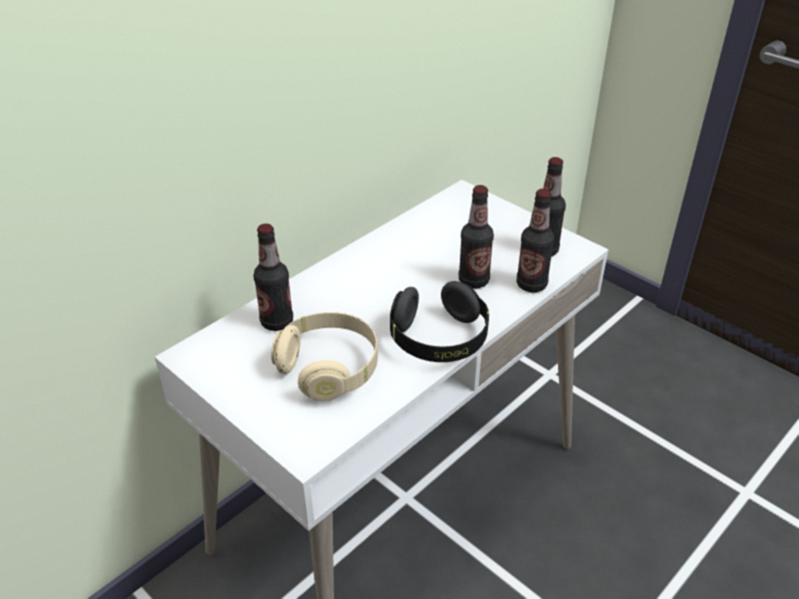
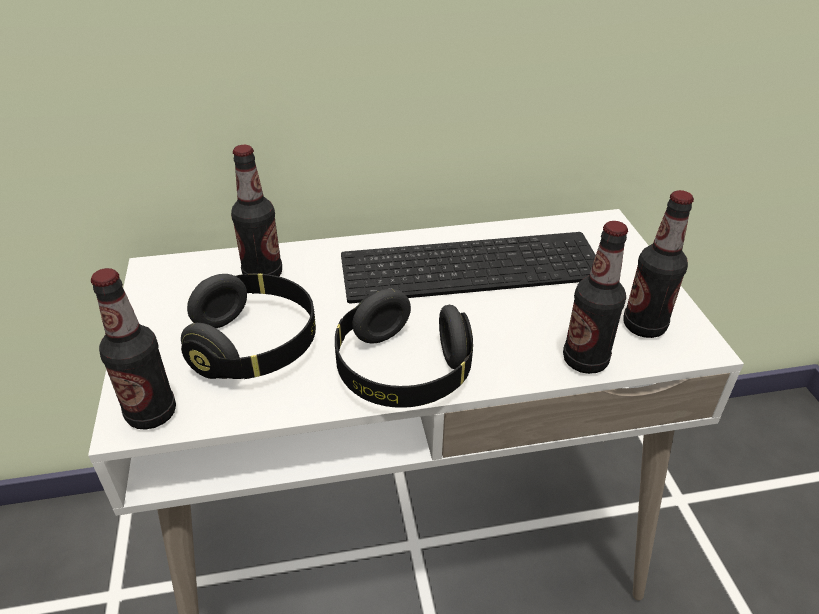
camera: 35 degrees right, 0 degrees up
(329, 368) = (254, 345): beige headphones -> black headphones
(411, 254) = (473, 264): none -> keyboard
(473, 281) = (515, 324): bottle -> bottle (151, 413)

